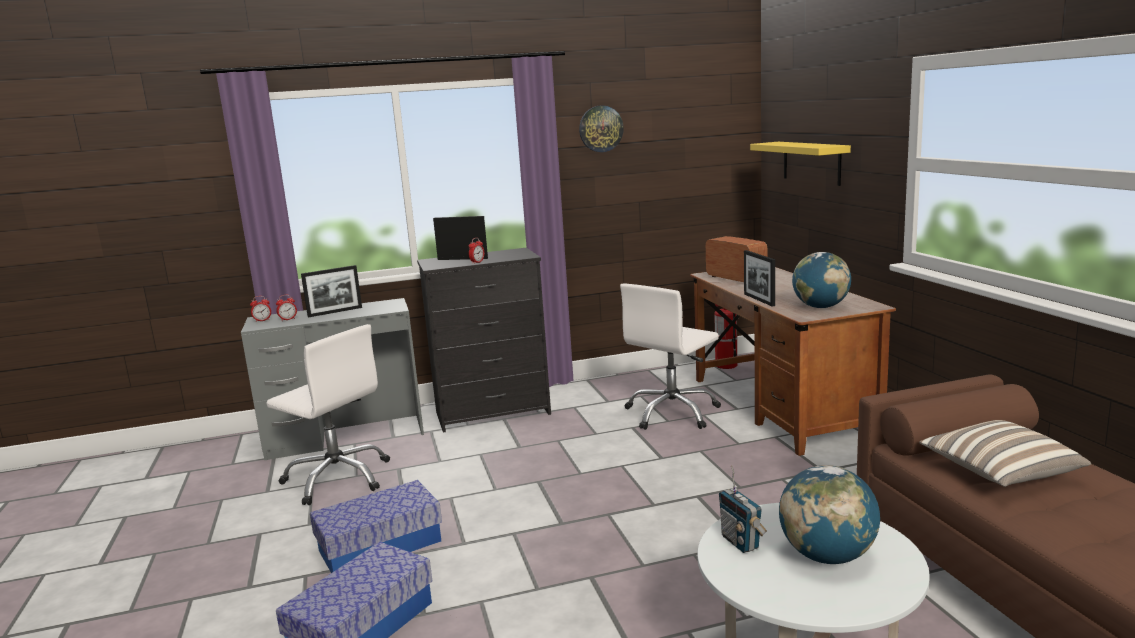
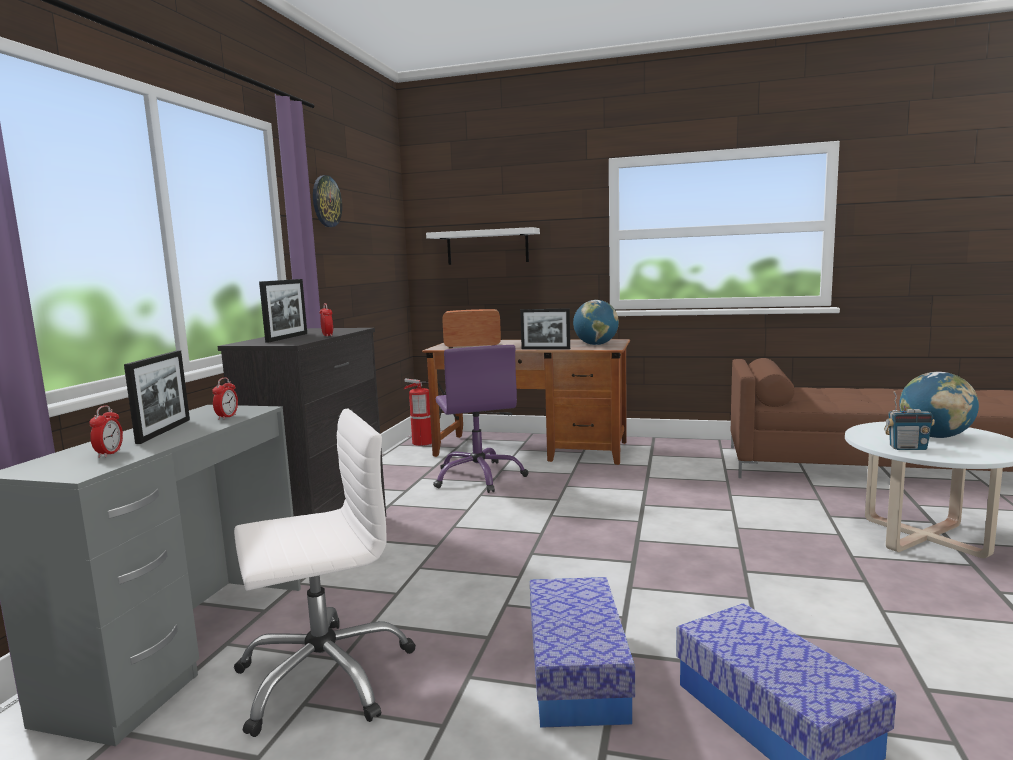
camera: 60 degrees left, 5 degrees down
(262, 320) = (52, 467): alarm clock -> alarm clock (227, 417)
(462, 259) = (287, 338): picture frame -> picture frame turned 150 degrees clockwise
(672, 413) = (479, 477): white office chair -> purple office chair
(811, 162) = (487, 247): yellow shelf -> white shelf
(999, 473) = (826, 397): pillow -> none

